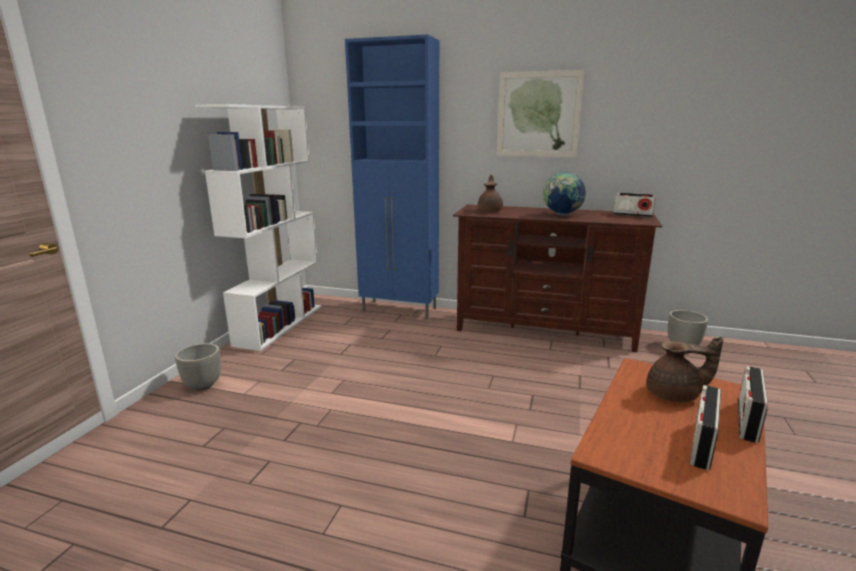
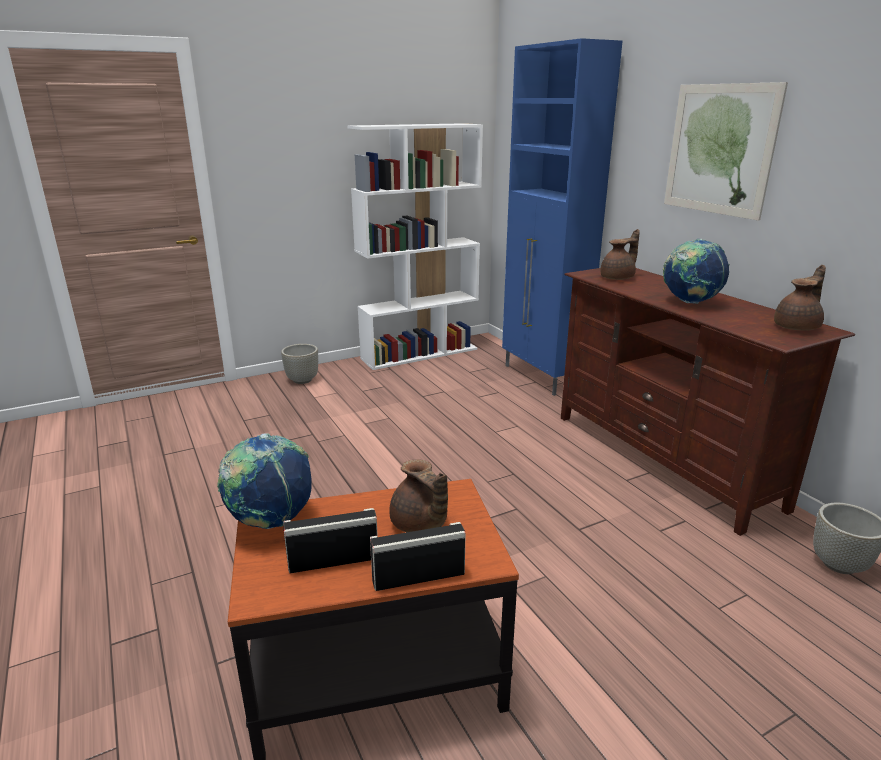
camera: 45 degrees right, 5 degrees up
(613, 451) = (270, 521): none -> globe
(632, 215) = (798, 327): radio -> brown teapot

